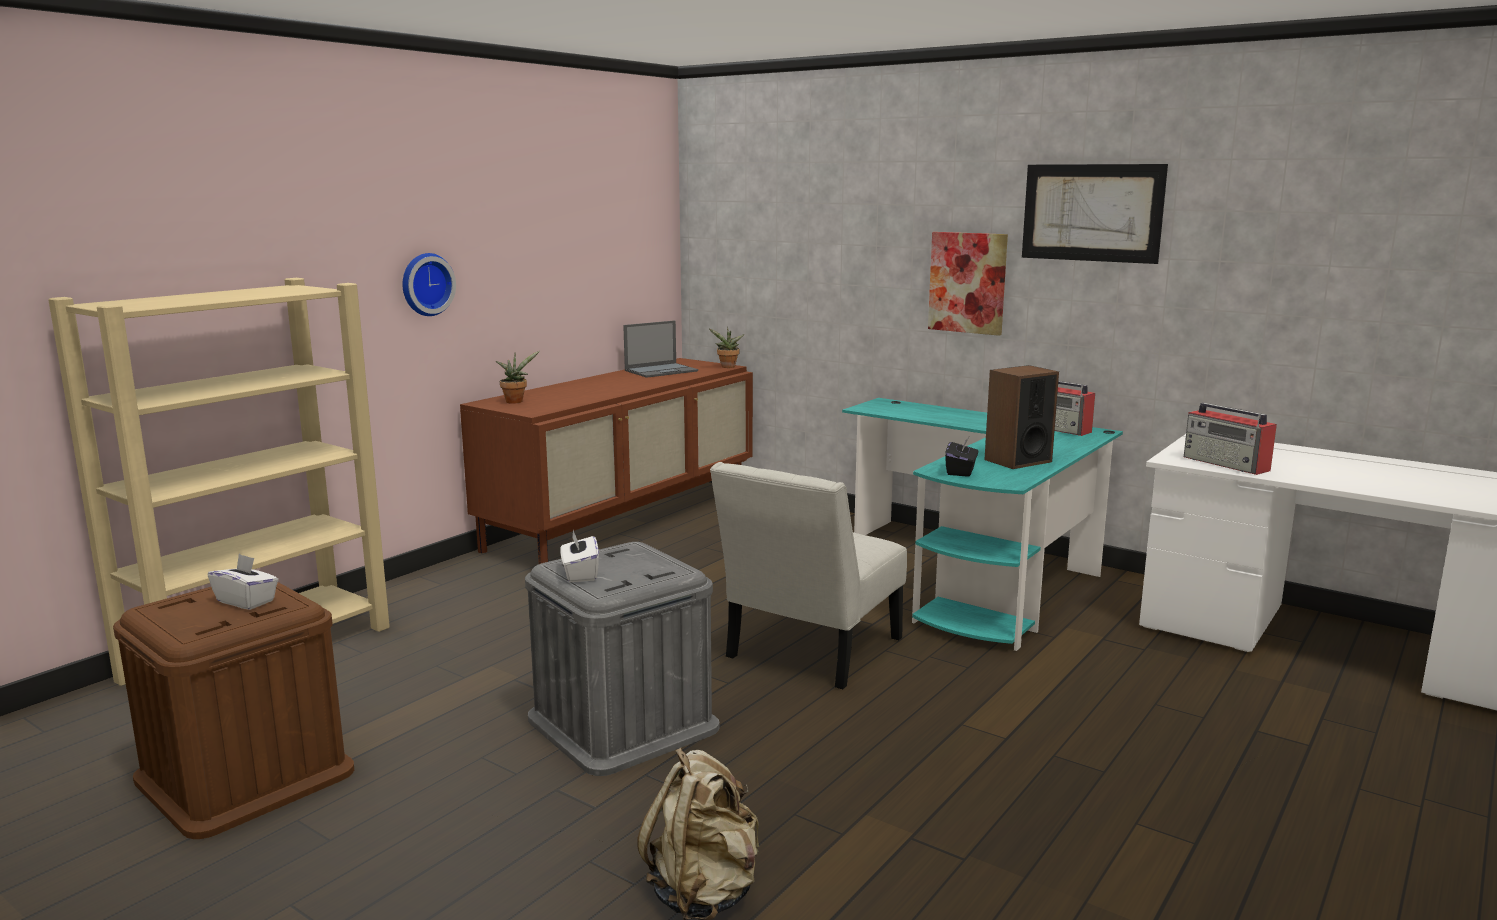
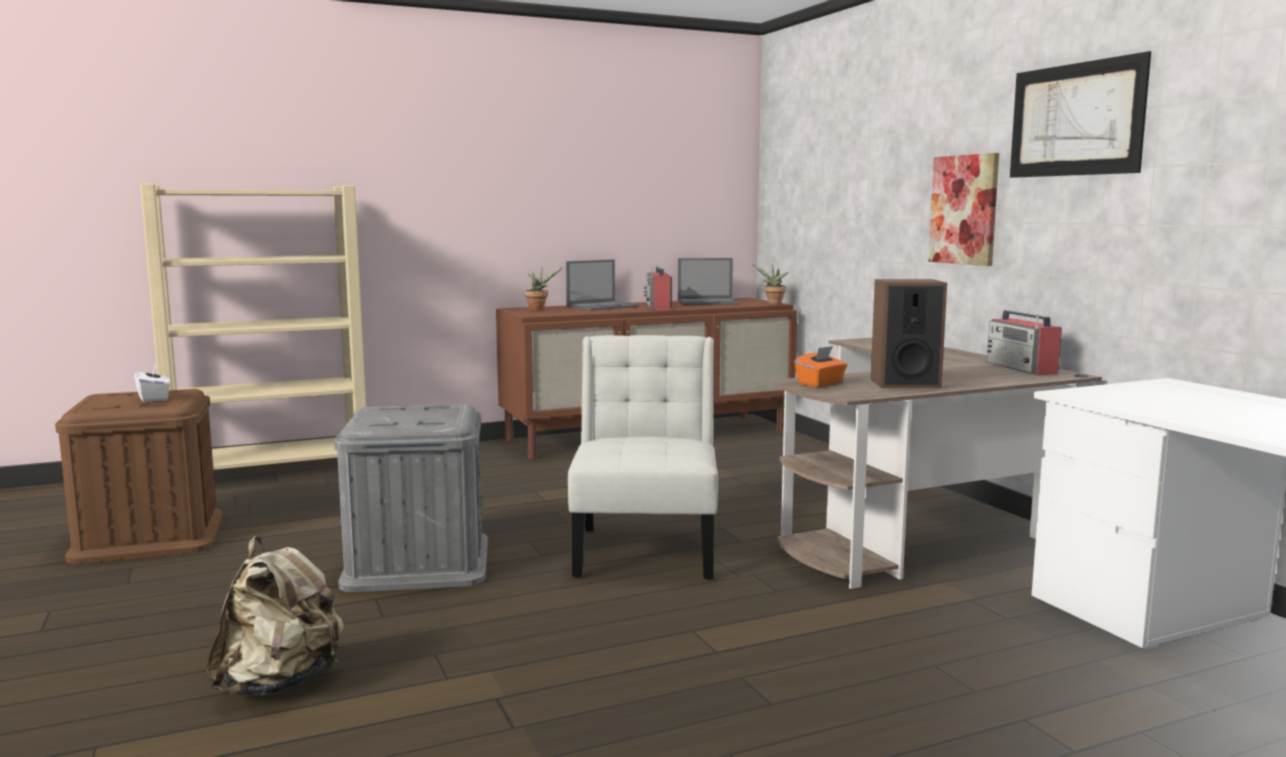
camera: 30 degrees right, 5 degrees down
(425, 284) = (468, 203): wall clock -> none
(572, 388) = (603, 306): none -> laptop
(580, 574) = (376, 414): white tissue box -> none
(809, 652) = (646, 549): white chair -> white chair turned 120 degrees clockwise
(961, 471) = (820, 384): black tissue box -> orange tissue box
(981, 575) = (919, 525): turquoise desk -> brown desk
(1226, 464) = (1133, 402): radio -> radio (658, 306)

